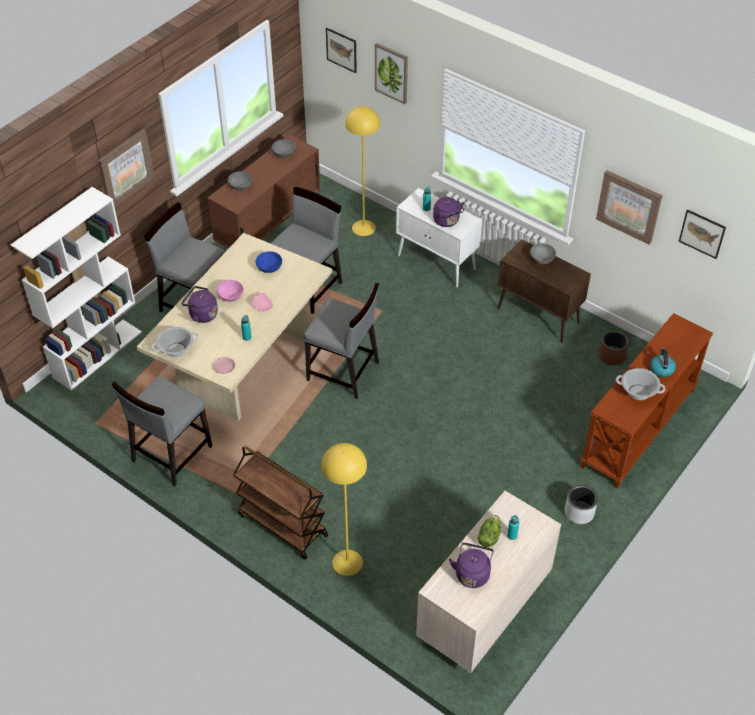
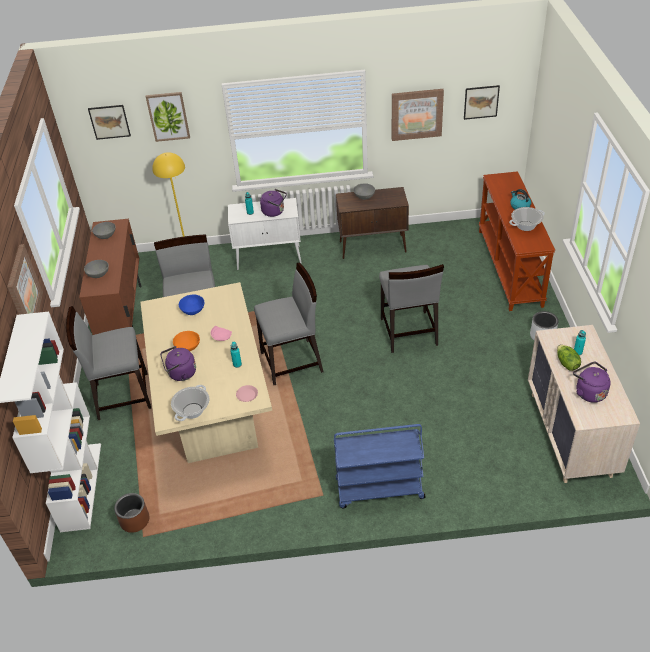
camera: 40 degrees left, 5 degrees down
(171, 454) = (235, 509): grey chair -> grey chair (408, 332)
(231, 297) = (188, 347): pink bowl -> orange bowl
(281, 525) = (379, 490): brown cart -> blue cart
(347, 562) = (453, 476): yellow floor lamp -> none
(612, 356) = (443, 240): brown planter -> brown planter (135, 520)

